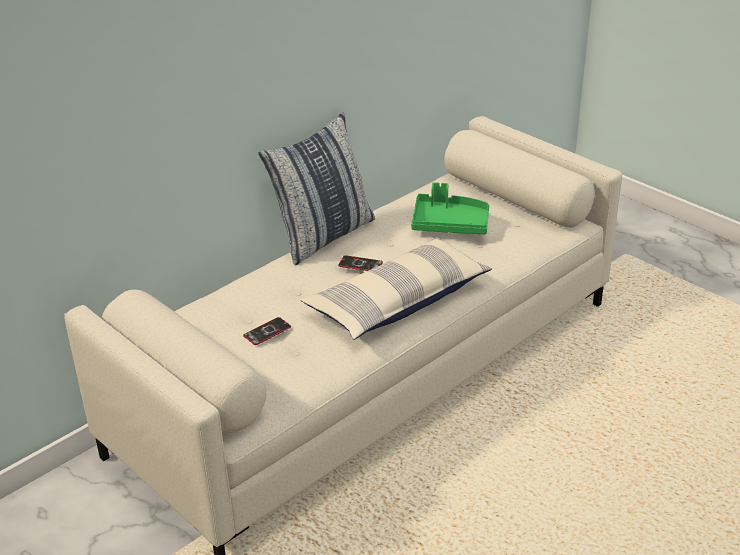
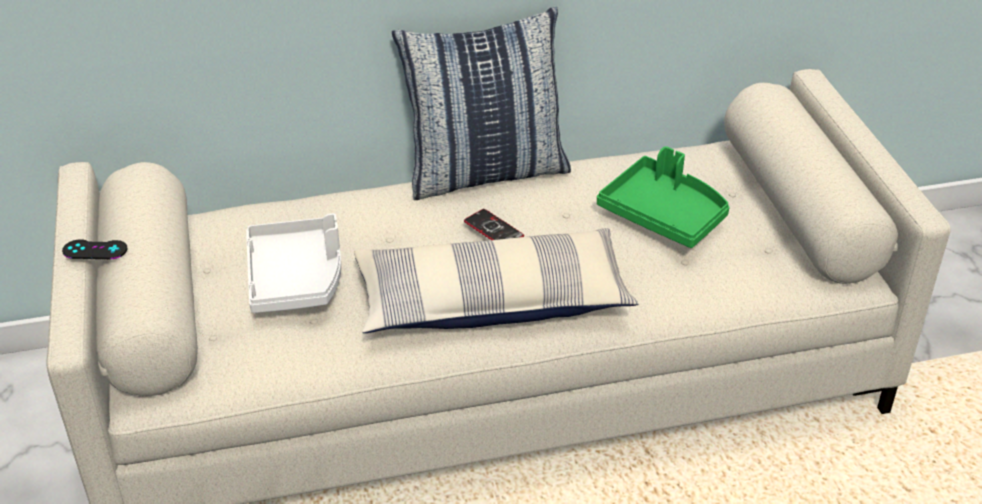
camera: 30 degrees right, 5 degrees up
(157, 348) = (95, 250): none -> black game controller
(267, 332) = (296, 277): phone -> white tray

